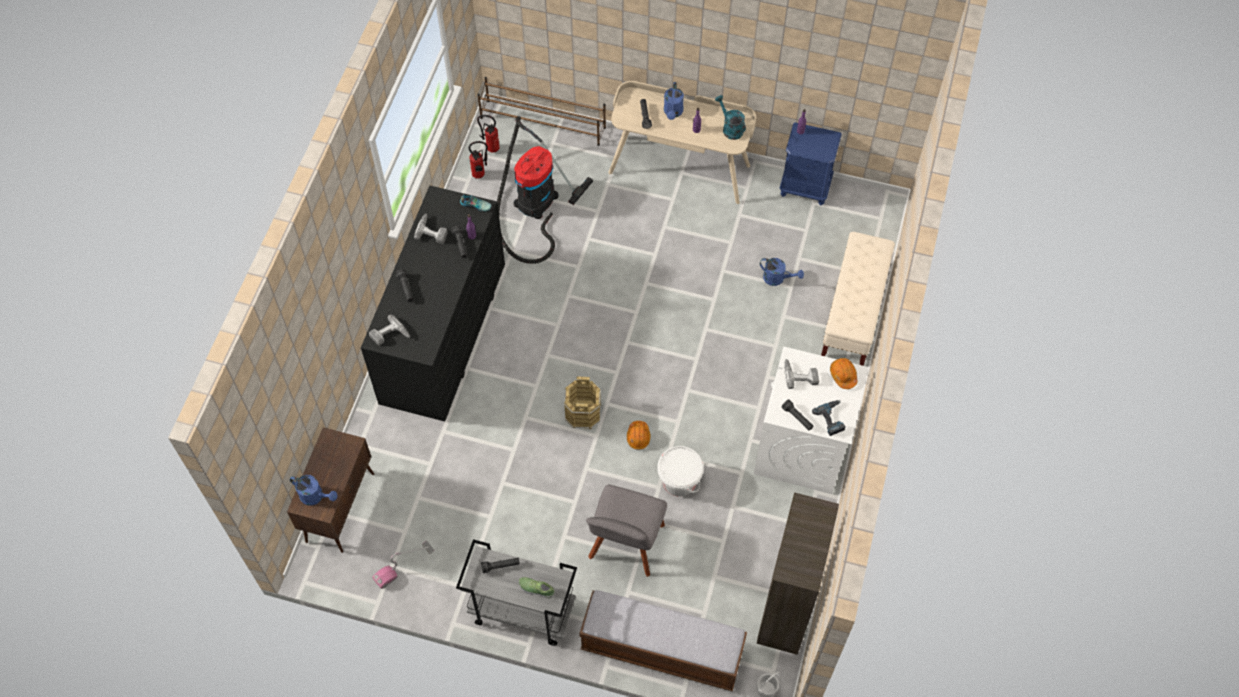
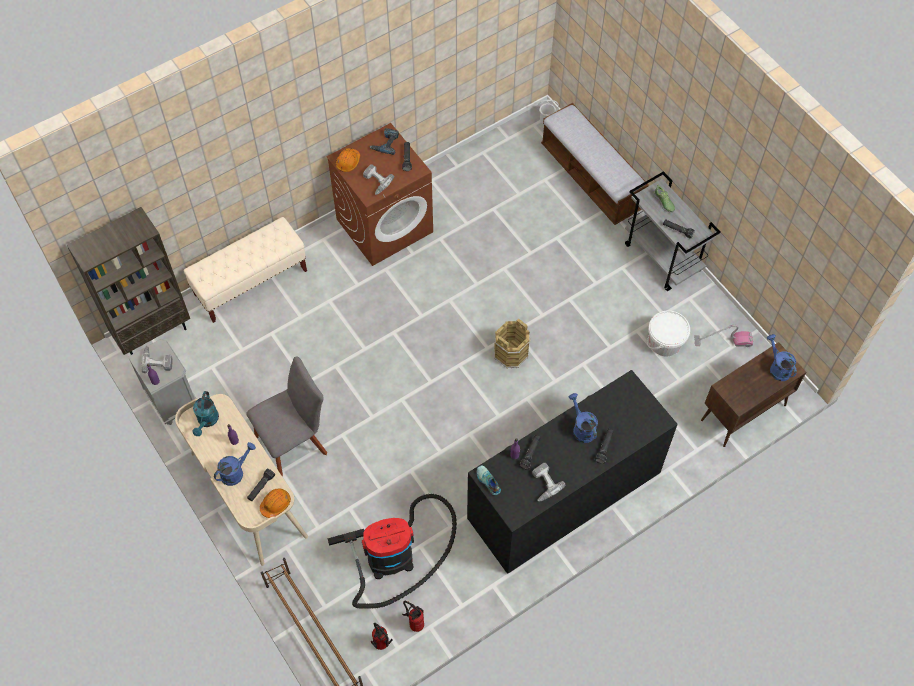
camera: 140 degrees left, 0 degrees up
(390, 335) = (646, 416): power drill -> power drill (157, 360)
(626, 545) = (559, 249): grey chair -> grey chair (294, 442)
(638, 437) = (486, 309): orange hard hat -> orange hard hat (275, 504)
(679, 480) = (486, 262): white bucket -> white bucket (665, 343)
(777, 278) = (274, 346): blue watering can -> blue watering can (581, 428)
(785, 616) = (497, 145): brown bookcase -> brown bookcase (153, 332)
(802, 448) = (385, 225): white washing machine -> brown washing machine
(805, 187) = (172, 401): blue nightstand -> grey nightstand

